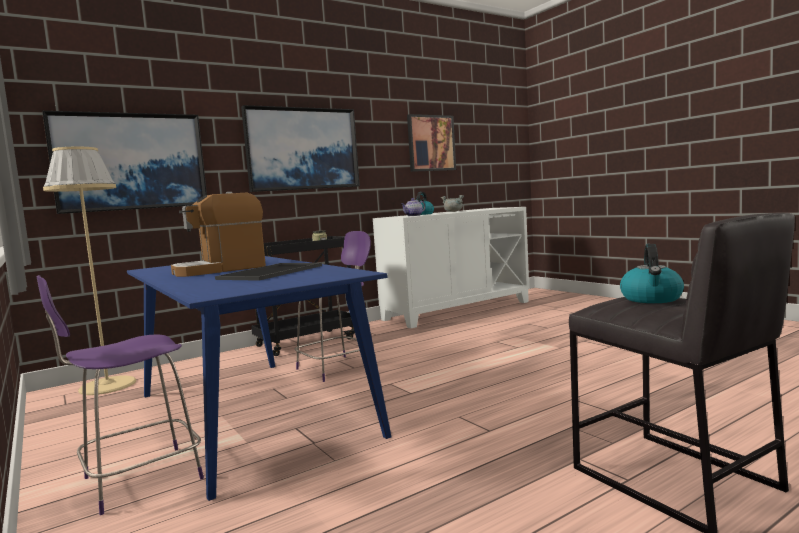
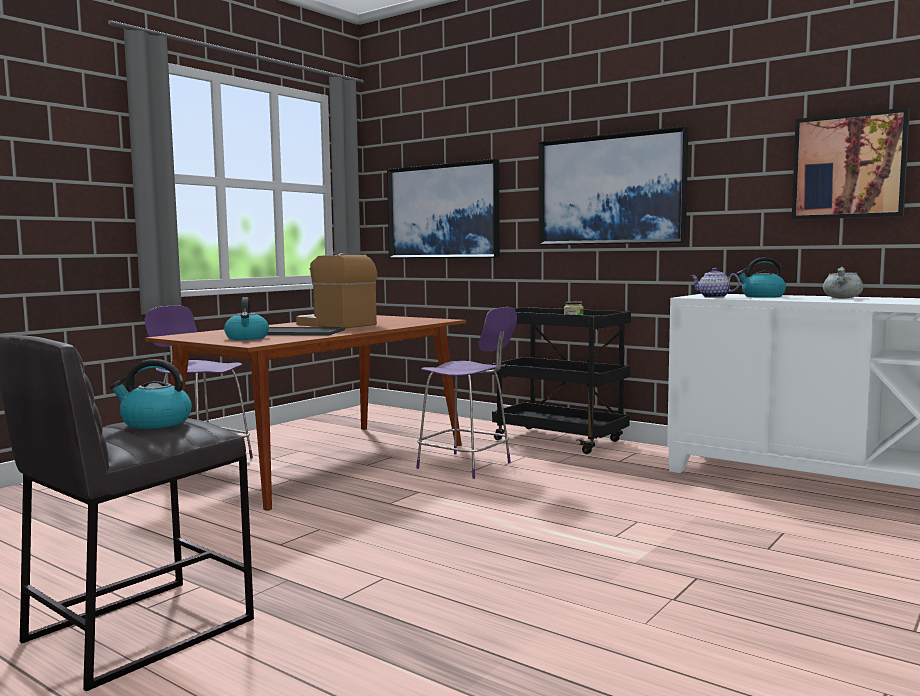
camera: 70 degrees right, 0 degrees up
(107, 385) = (388, 415): beige floor lamp -> none
(251, 414) = (324, 462): blue dining table -> brown dining table
(297, 277) = (247, 338): none -> kettle

